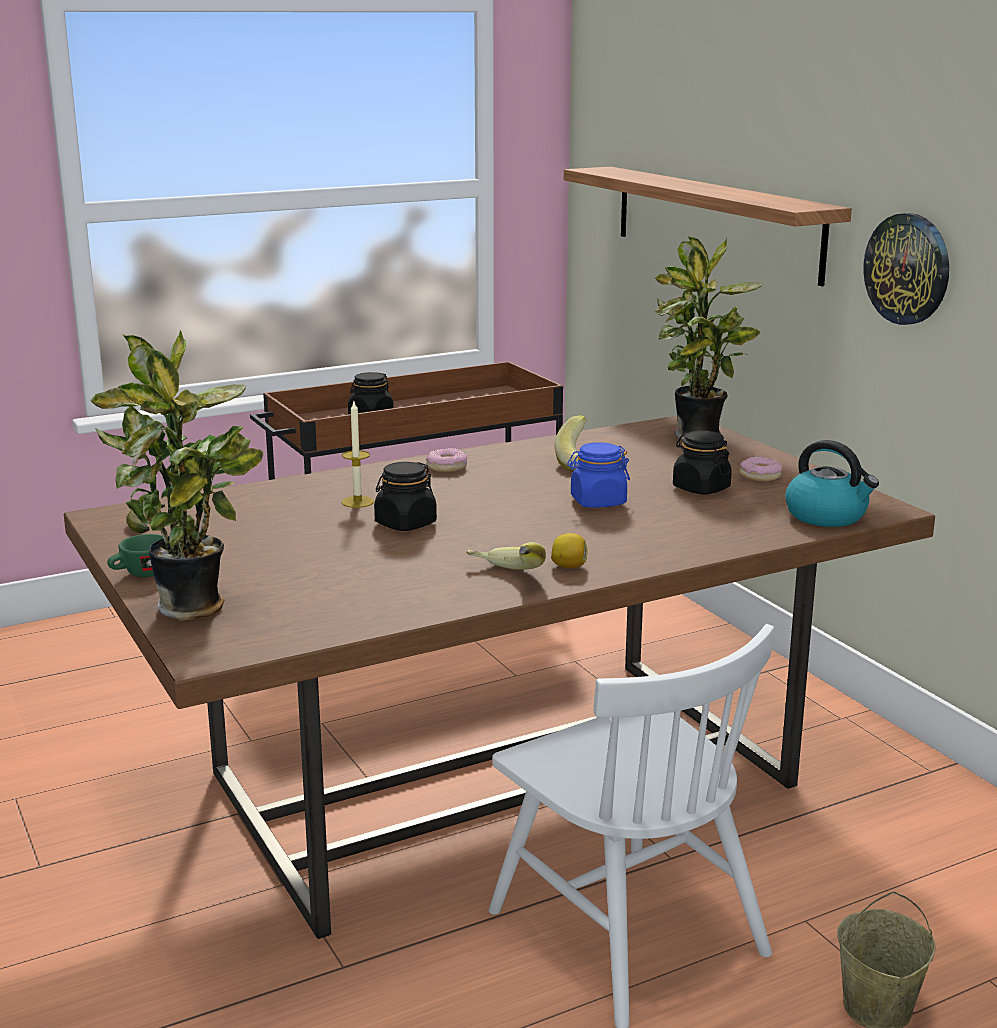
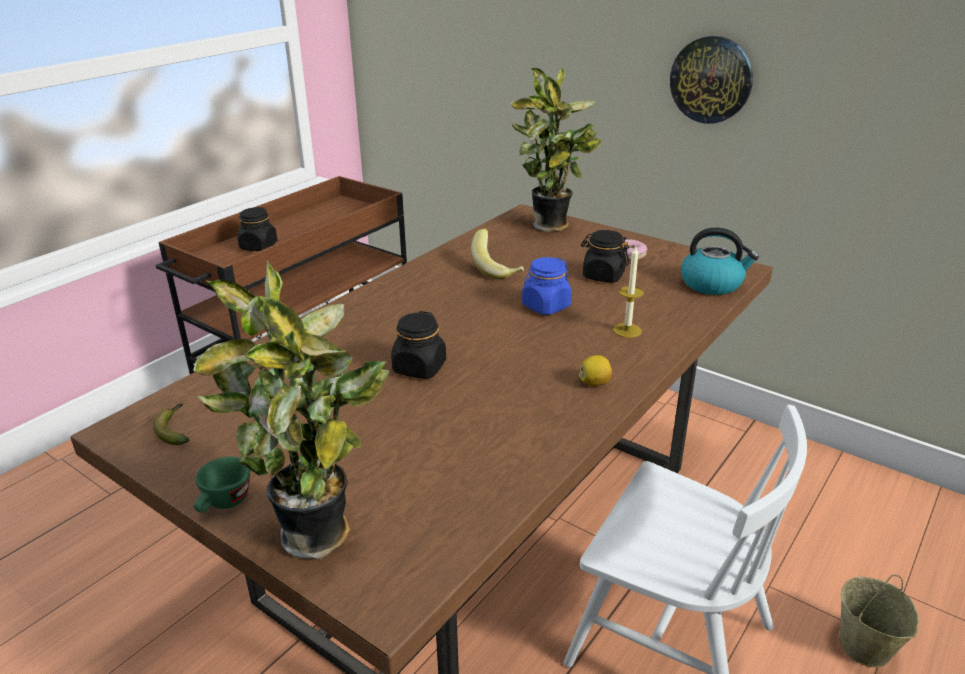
camera: 25 degrees left, 10 degrees up
(357, 502) = (355, 352): candle -> candle (627, 330)
(446, 467) = (394, 294): donut -> none
(503, 578) = (558, 411): banana -> none
(715, 222) = (511, 49): shelf -> none

